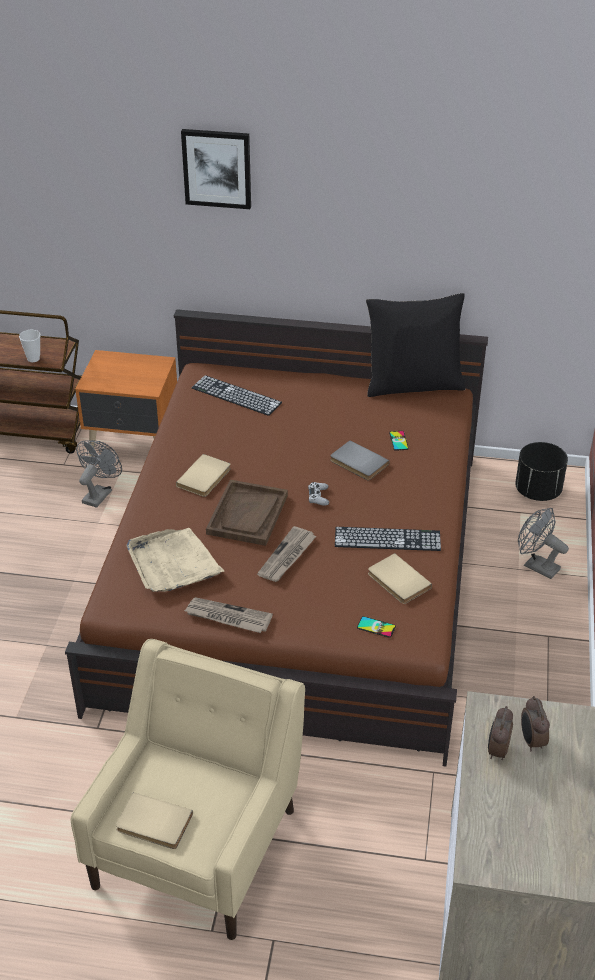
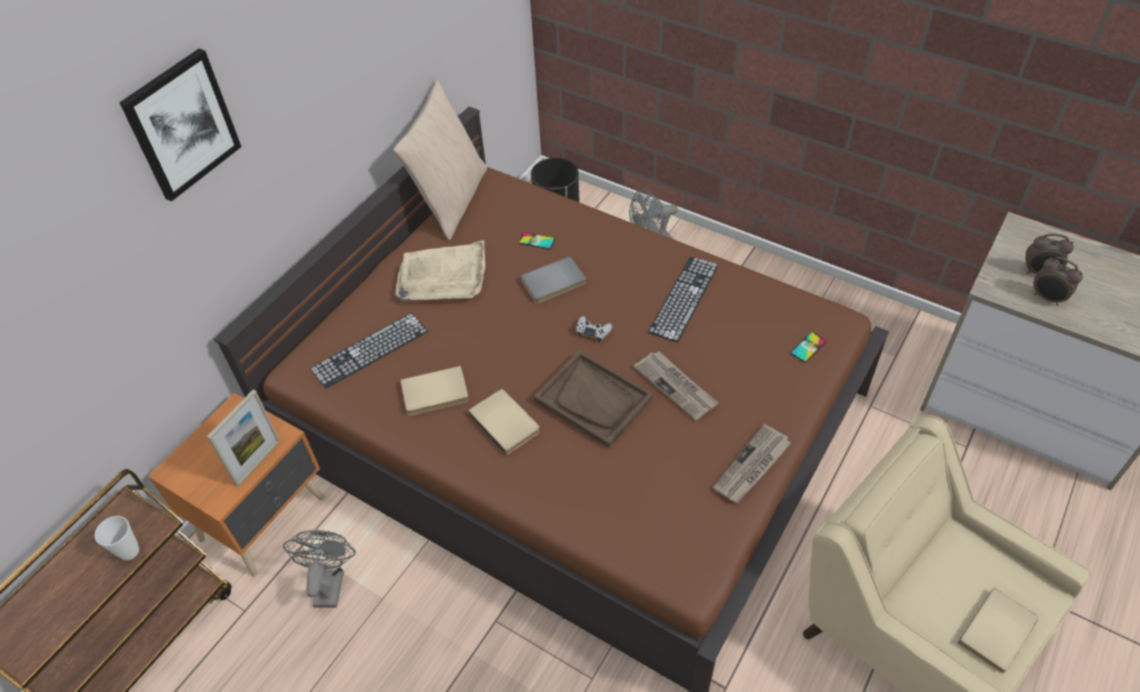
camera: 65 degrees left, 10 degrees up
(99, 494) = (330, 582): grey fan -> grey fan turned 45 degrees clockwise
(124, 387) = (258, 463): none -> picture frame
(173, 563) = (645, 494): beige tray -> beige tray (443, 276)
(397, 581) = (749, 311): beige book -> beige book (435, 394)
(413, 384) = (451, 200): black pillow -> beige pillow

